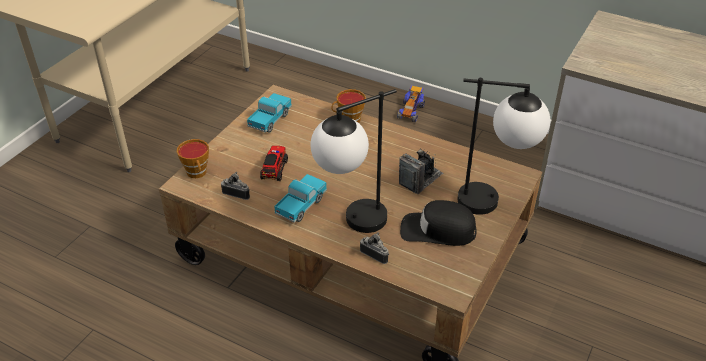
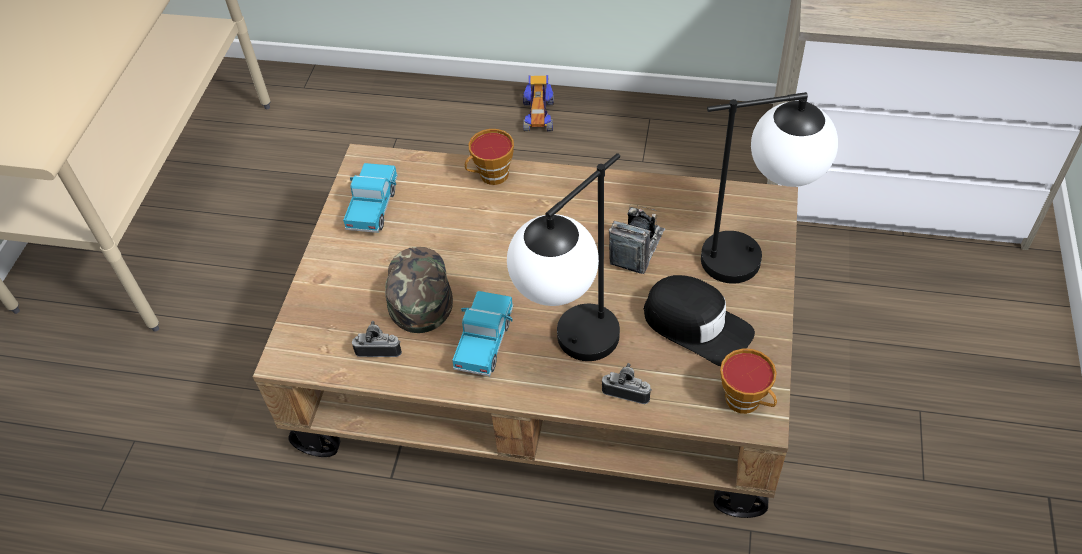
camera: 15 degrees left, 10 degrees up
(197, 173) = (302, 332): cup -> cup (746, 401)
(274, 169) = (417, 291): toy truck -> green cap
(437, 230) = (696, 325): black cap -> black cap turned 135 degrees counterclockwise

